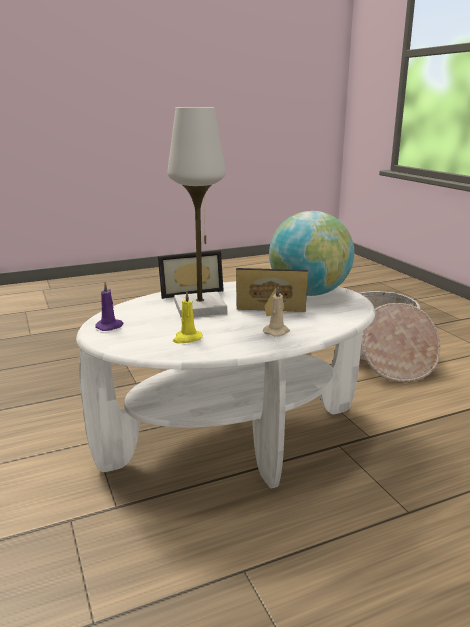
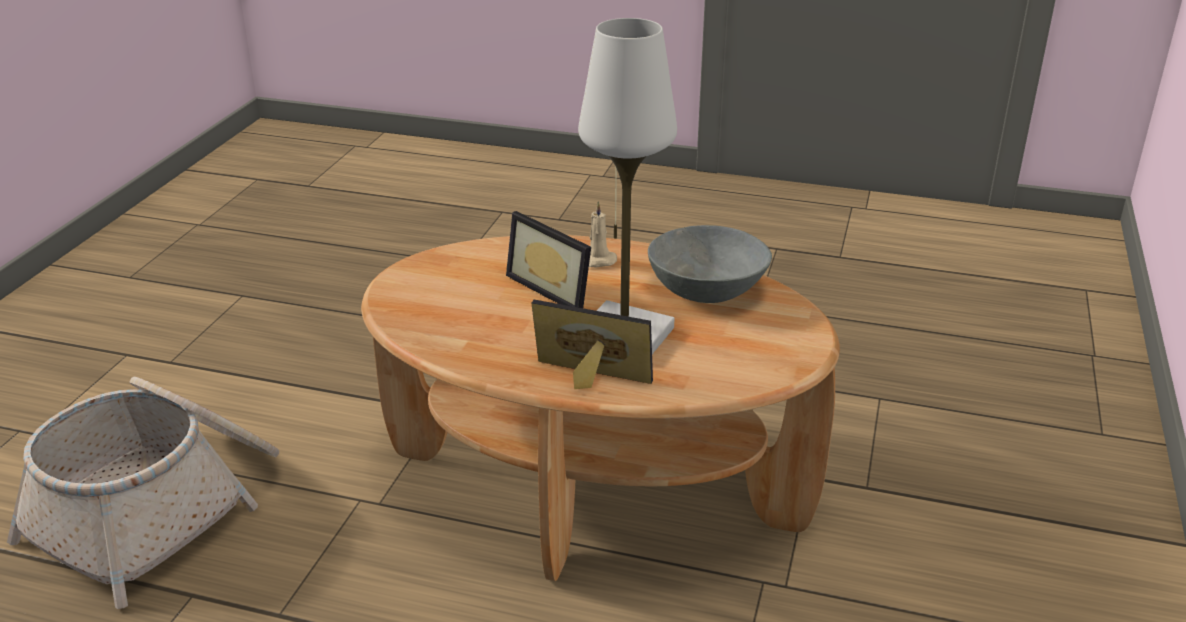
camera: 140 degrees left, 10 degrees up
(110, 326) = (782, 349): purple candle -> none
(187, 338) = (708, 291): yellow candle -> grey bowl
(234, 438) = (593, 490): white coffee table -> brown coffee table
(308, 293) = (437, 302): globe -> none

